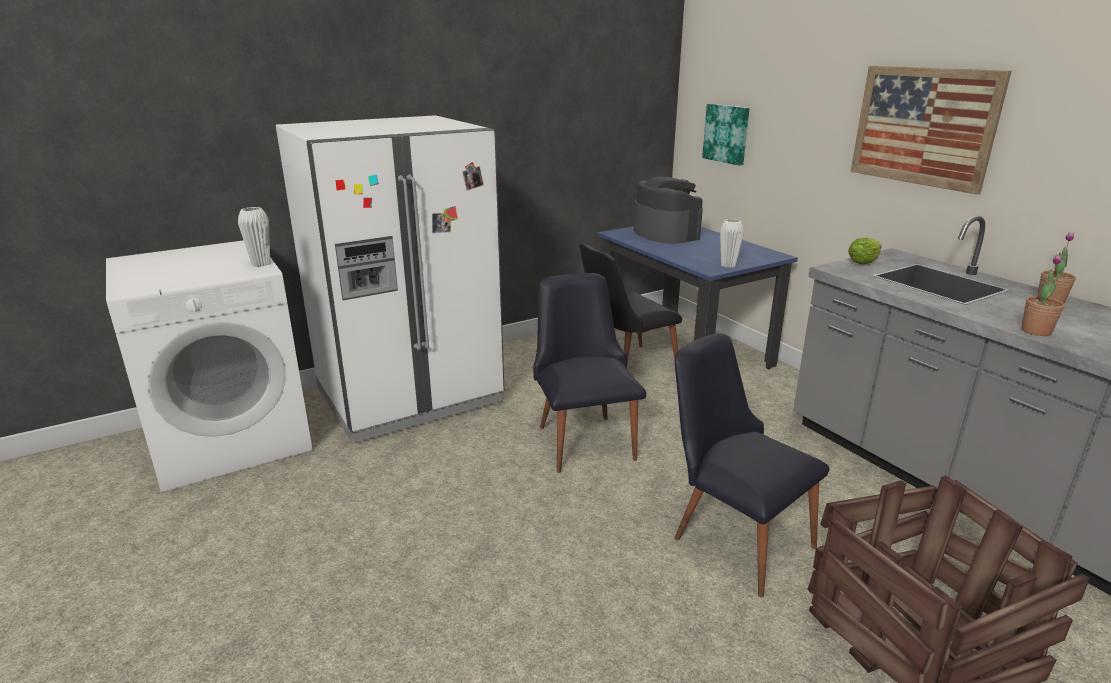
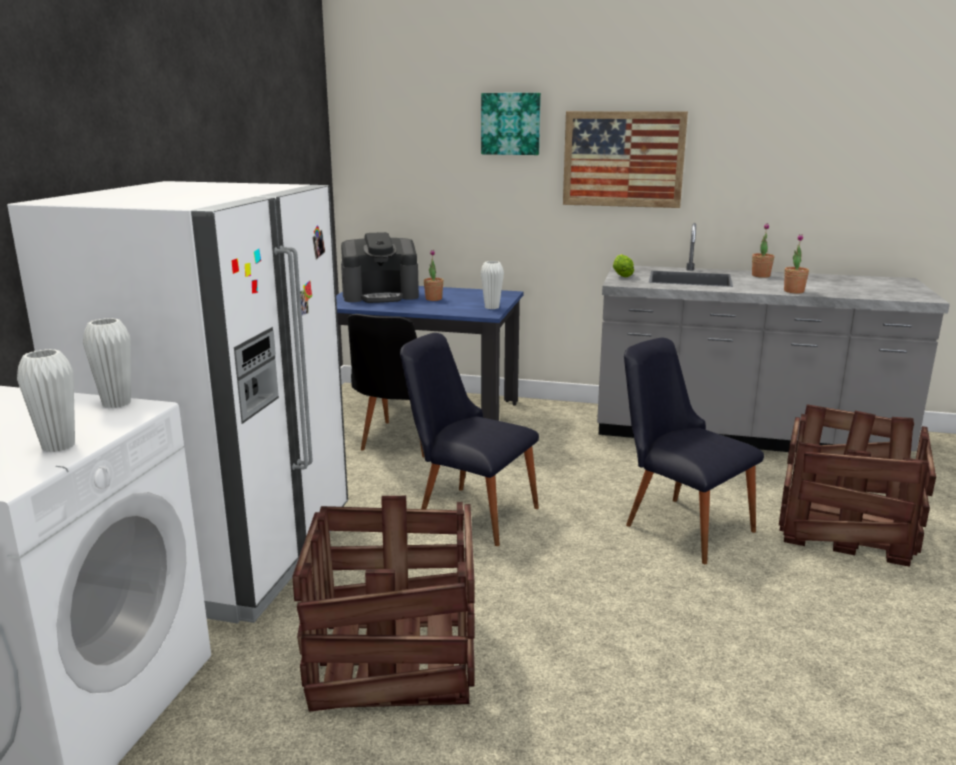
camera: 45 degrees left, 5 degrees down
(186, 279) = (58, 446): none -> white vase
(383, 504) = (393, 654): none -> crate
(665, 233) = (381, 295): coffee machine -> coffee machine turned 150 degrees clockwise
(698, 246) = (433, 299): none -> potted plant
(727, 133) = (409, 184): picture -> picture (511, 124)
(733, 535) = (679, 523): black chair -> black chair turned 45 degrees clockwise

